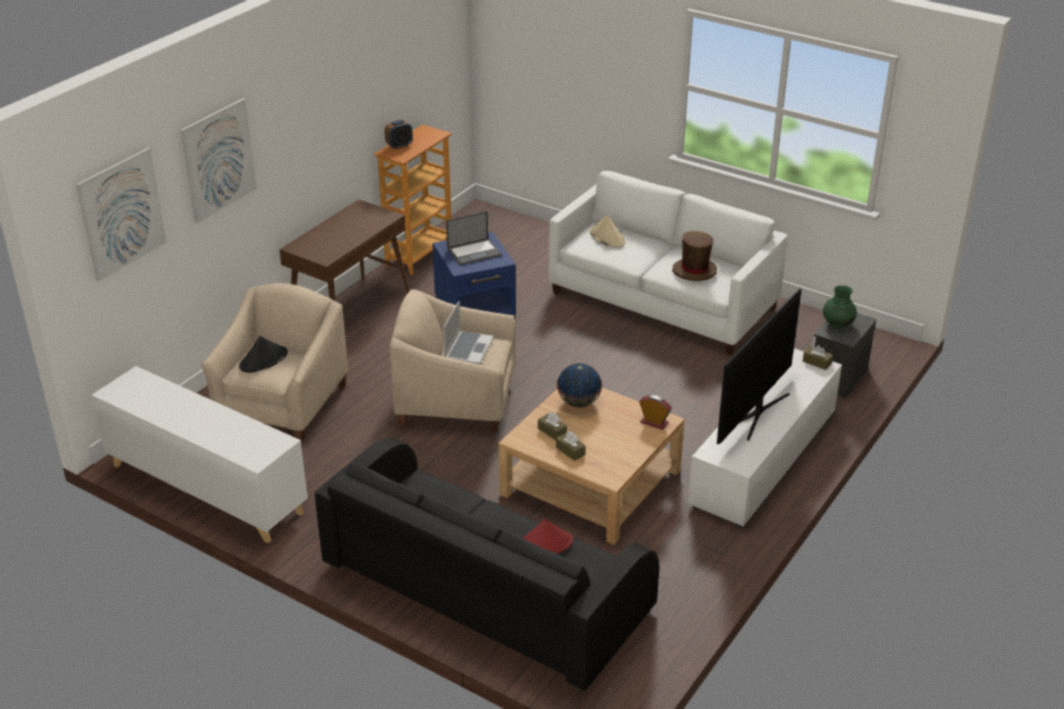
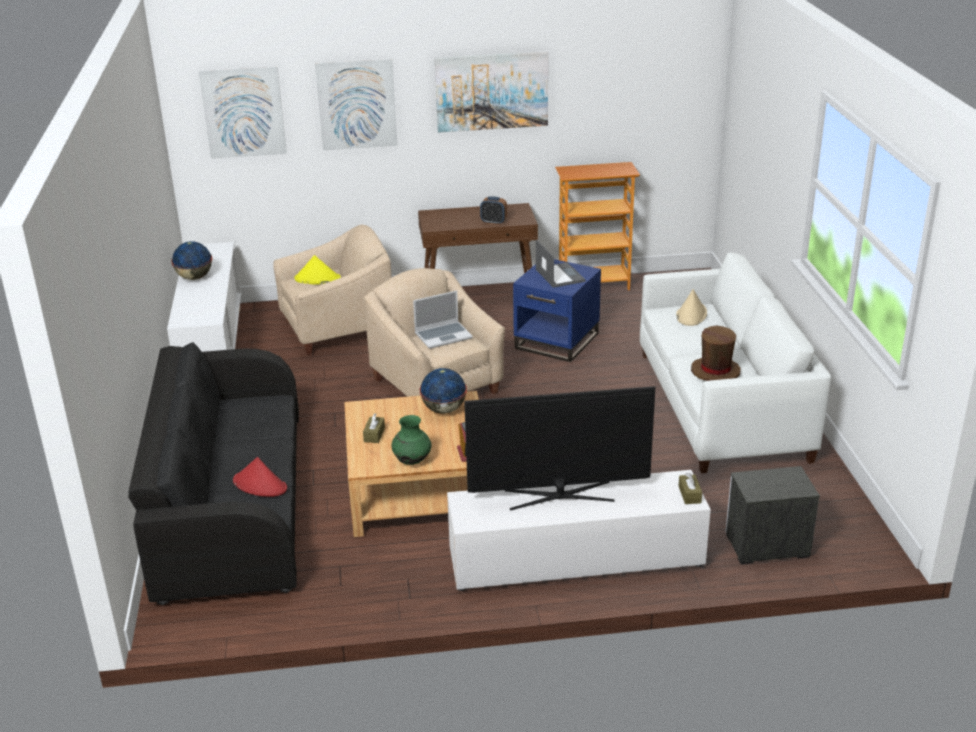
camera: 50 degrees right, 5 degrees down
(177, 417) = (195, 278): none -> globe
(263, 360) = (317, 279): black hat -> yellow hat
(321, 99) = (492, 91): none -> picture
(399, 146) = (583, 168): alarm clock -> alarm clock (493, 222)
(474, 252) = (559, 275): laptop -> laptop turned 135 degrees counterclockwise
(552, 431) = (389, 416): brown tissue box -> none
(837, 324) = (770, 478): green vase -> green vase (412, 460)

